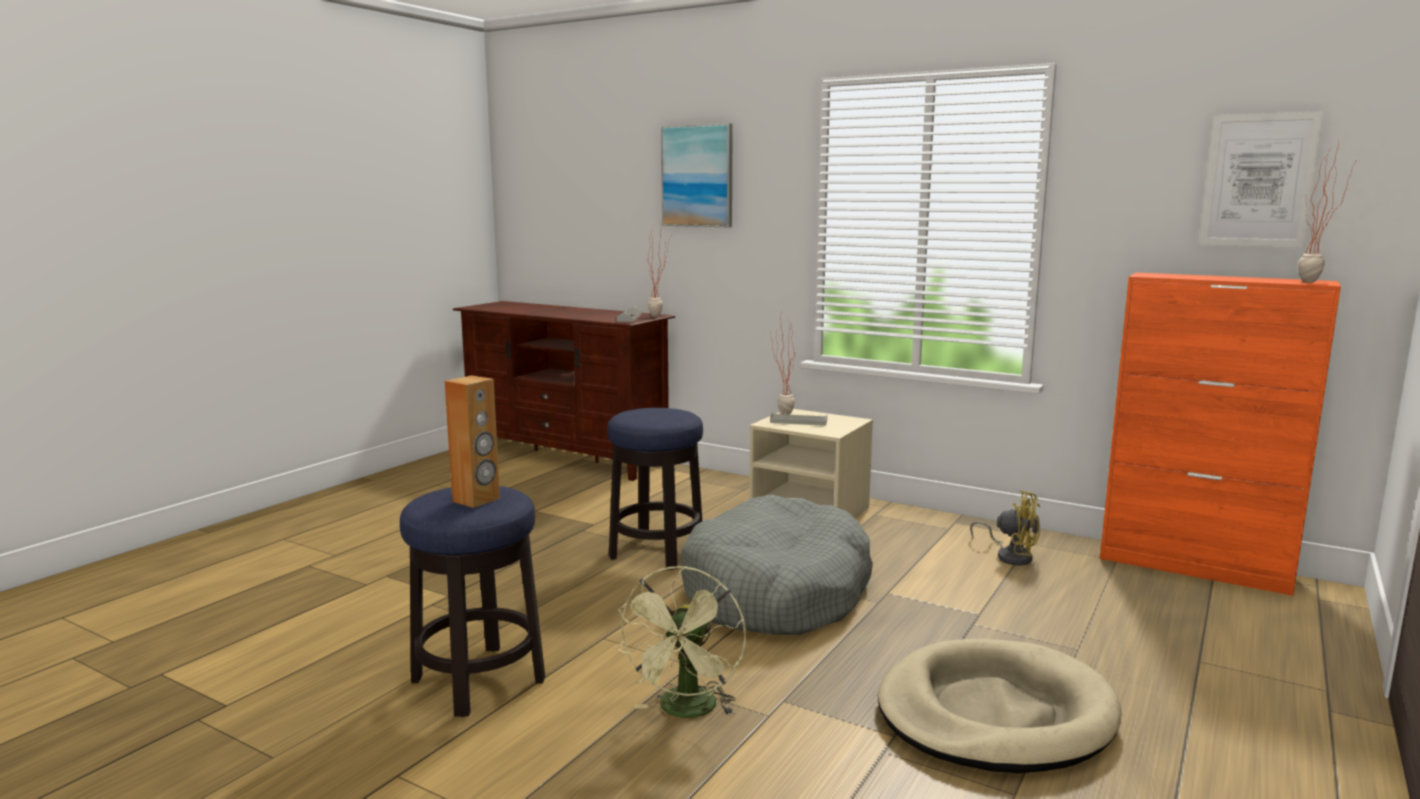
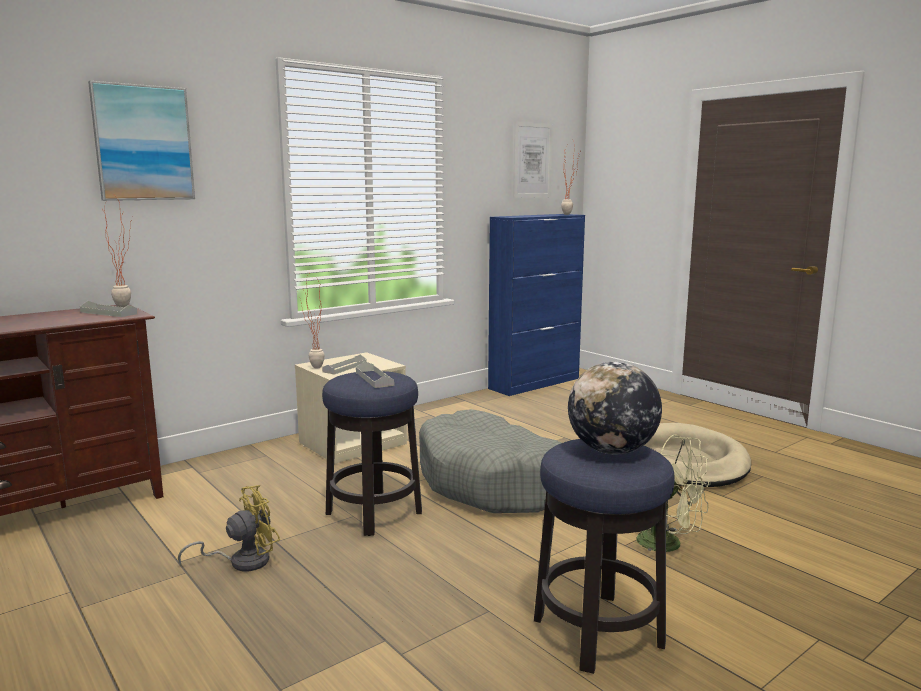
camera: 70 degrees left, 0 degrees up
(476, 500) = (612, 451): brown speaker -> globe
(657, 415) = (374, 378): none -> grey tray
(1010, 556) = (488, 411): yellow fan -> yellow fan (242, 561)
(1195, 567) = (535, 383): orange cabinet -> blue cabinet

